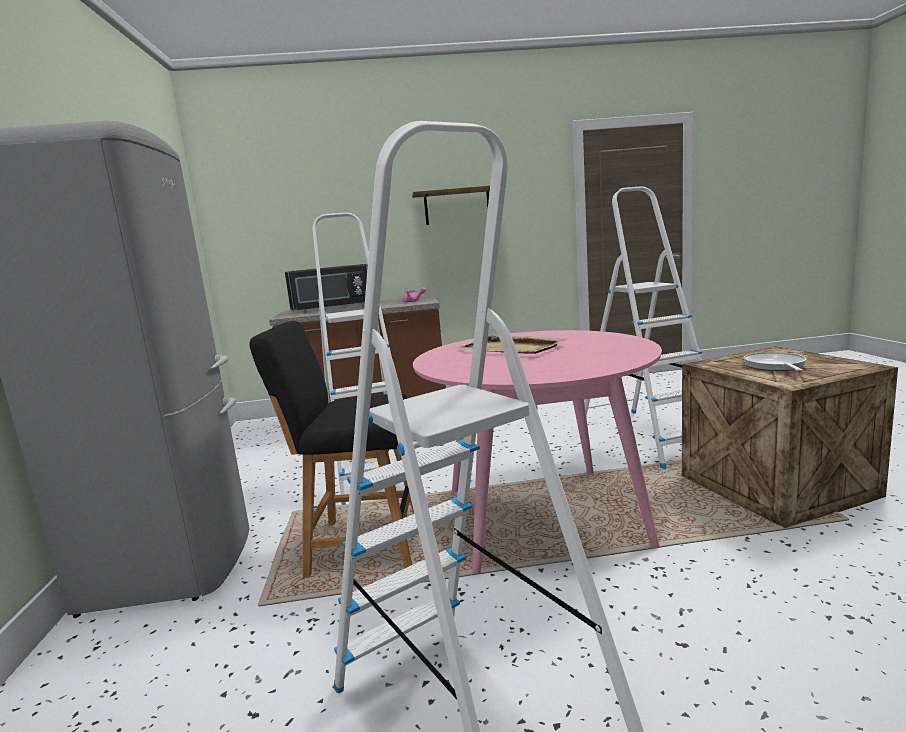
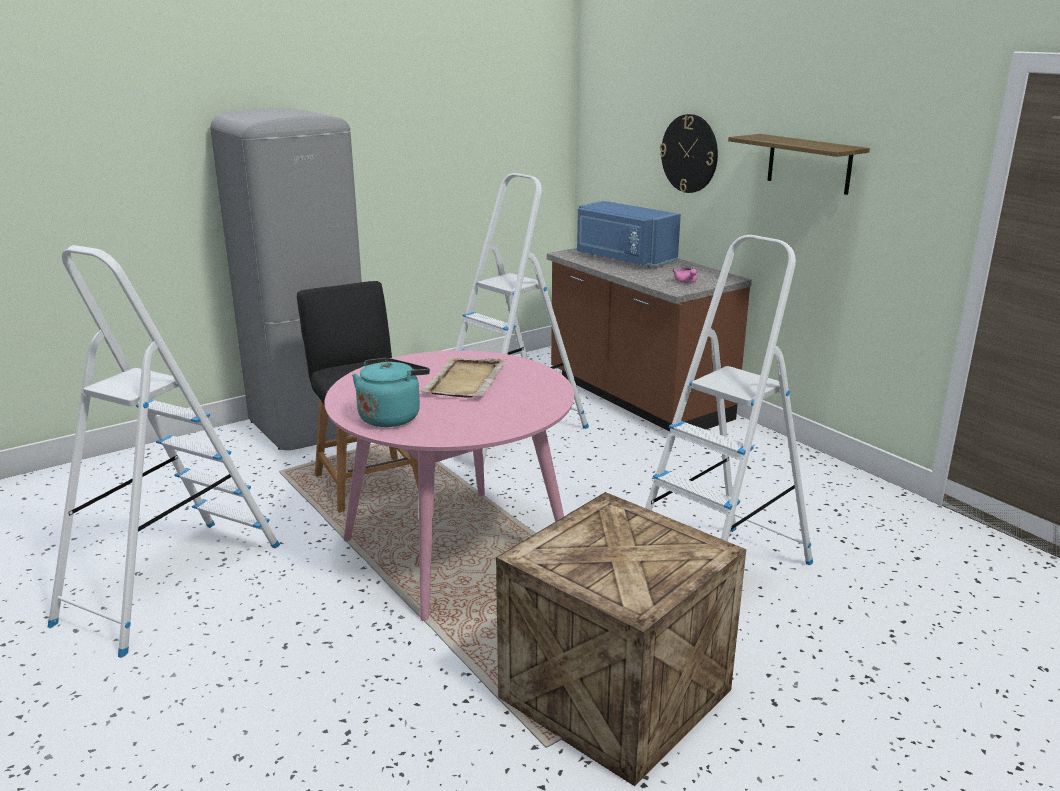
camera: 60 degrees right, 10 degrees up
(332, 308) = (623, 259): black microwave -> blue microwave
(347, 222) = (689, 153): none -> wall clock
(576, 364) = (391, 416): none -> turquoise kettle
(775, 366) = (612, 548): frying pan -> none

